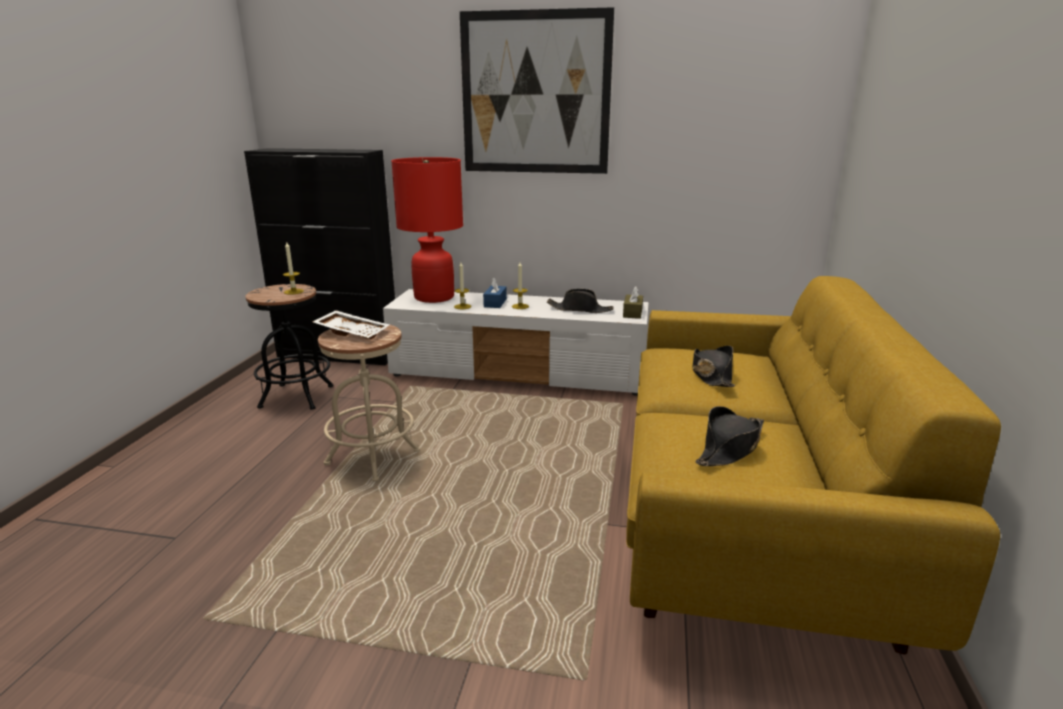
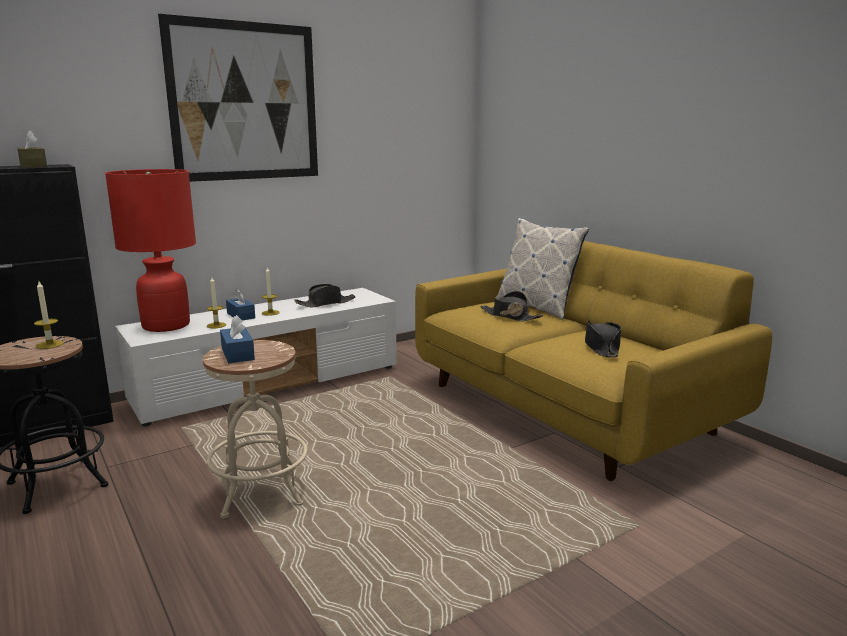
camera: 45 degrees left, 5 degrees down
(353, 332) = (237, 354): white tray -> blue tissue box
(632, 313) = (370, 296): brown tissue box -> brown tissue box (33, 166)
(777, 375) = (537, 307): none -> pillow

